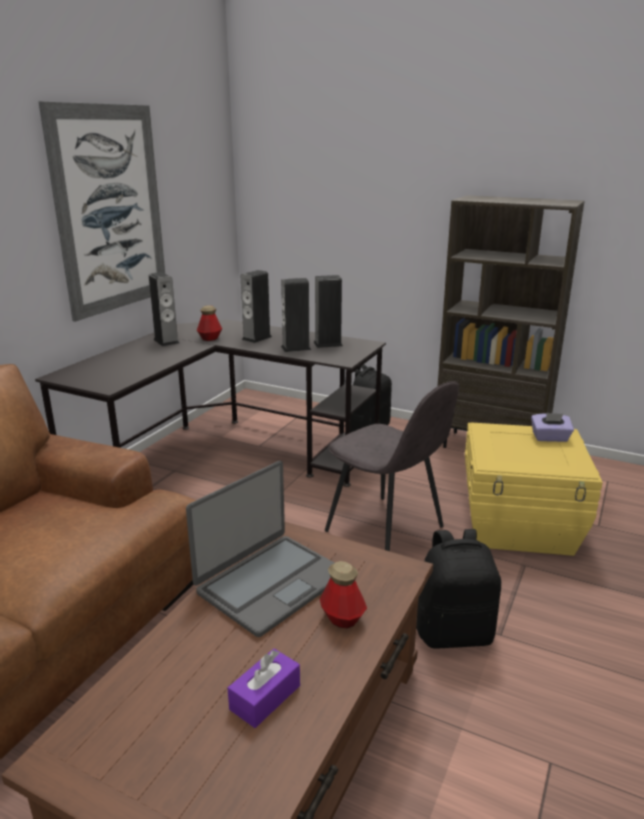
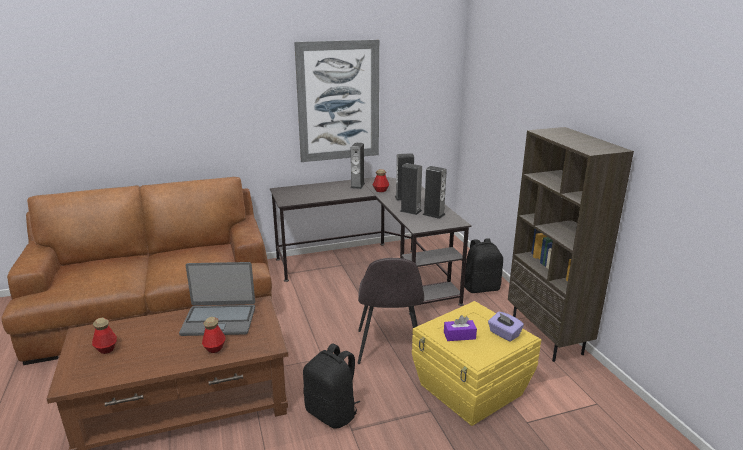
camera: 45 degrees right, 0 degrees up
(171, 743) = (106, 349): none -> bottle
(265, 697) = (147, 355): purple tissue box -> purple tissue box (459, 335)

